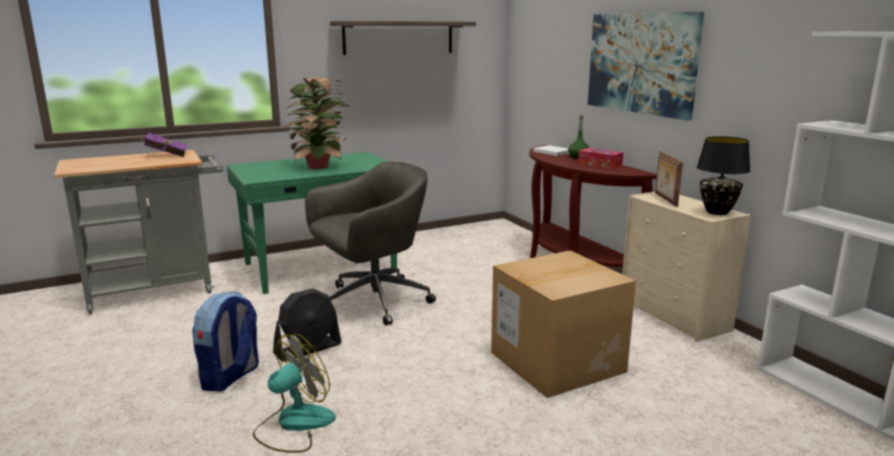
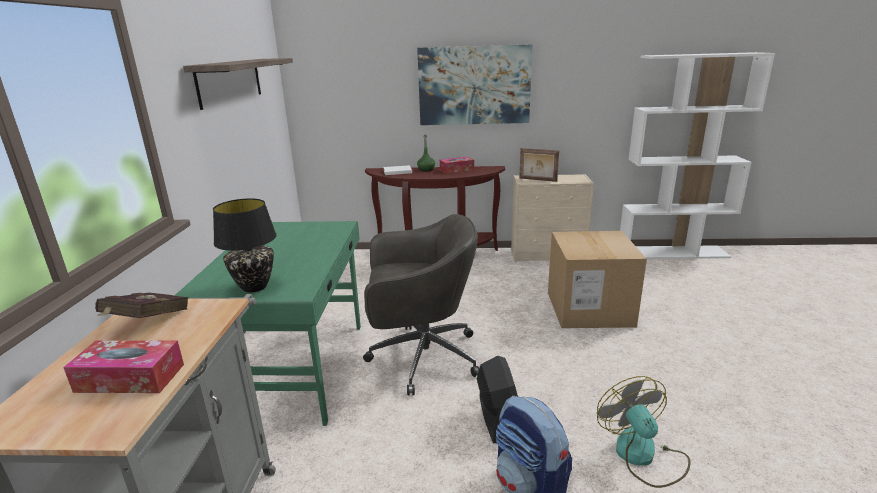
camera: 60 degrees left, 5 degrees up
(110, 164) = (130, 378): none -> tissue box
(165, 155) = (146, 323): purple book -> red book
(320, 167) = (293, 251): potted plant -> none
(372, 302) = (421, 357): grey office chair -> grey office chair turned 90 degrees clockwise
(718, 212) = (576, 177): black table lamp -> black table lamp (255, 287)

